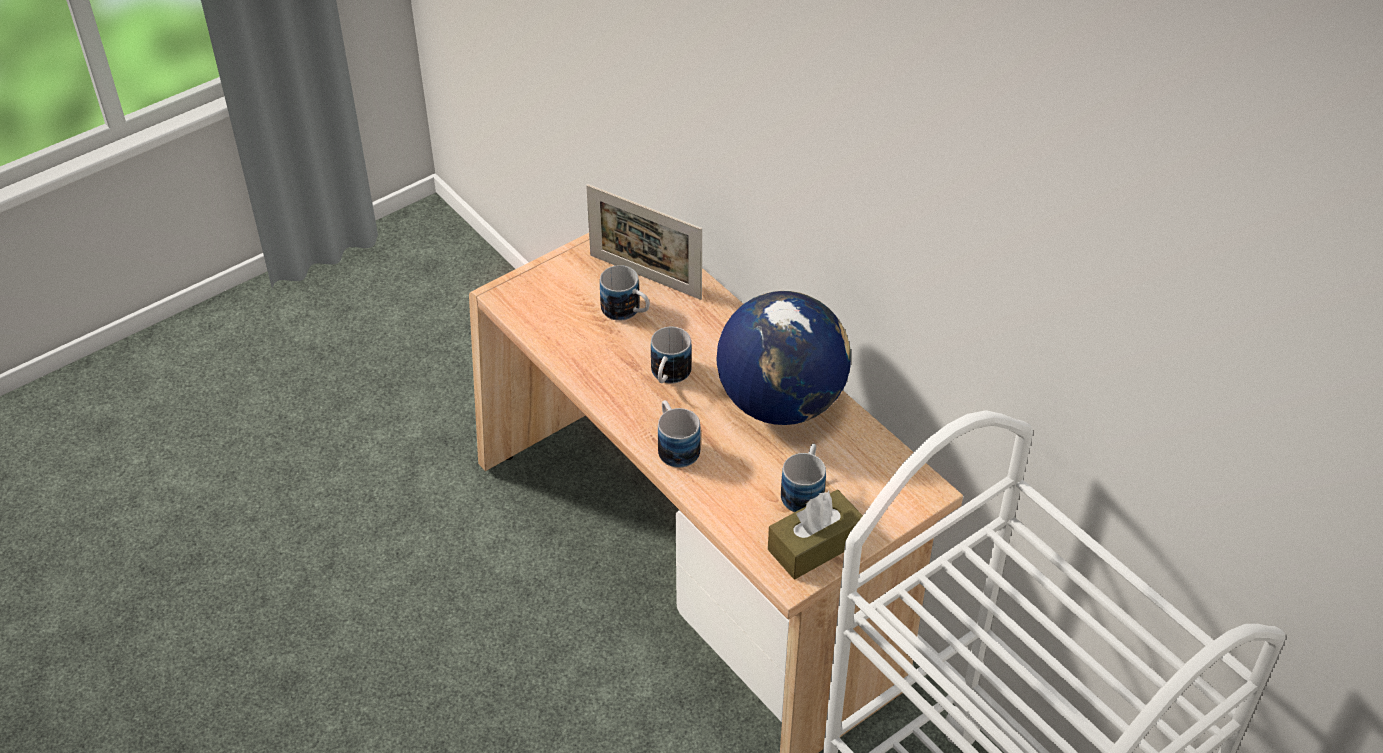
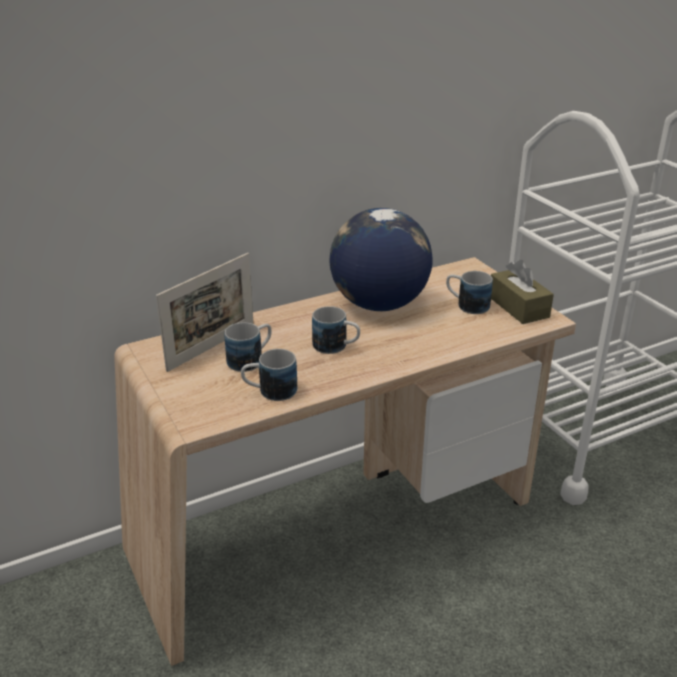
camera: 80 degrees left, 15 degrees down
(675, 445) = (414, 351): mug -> mug (270, 392)

